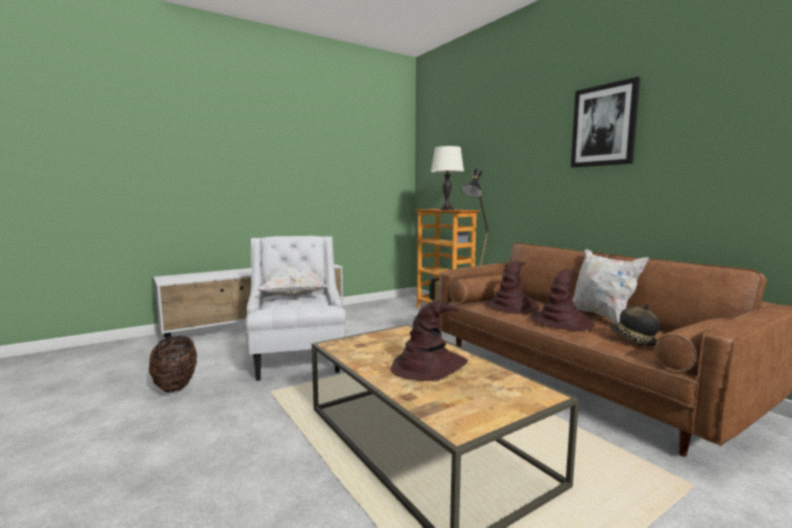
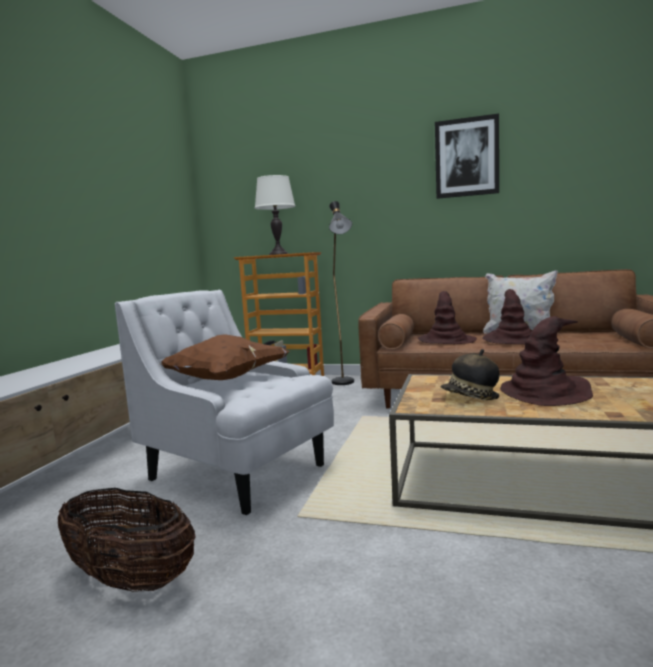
camera: 40 degrees left, 0 degrees up
(292, 296) = (225, 380): white pillow -> brown pillow
(632, 340) = (585, 339): hat -> hat (470, 397)

